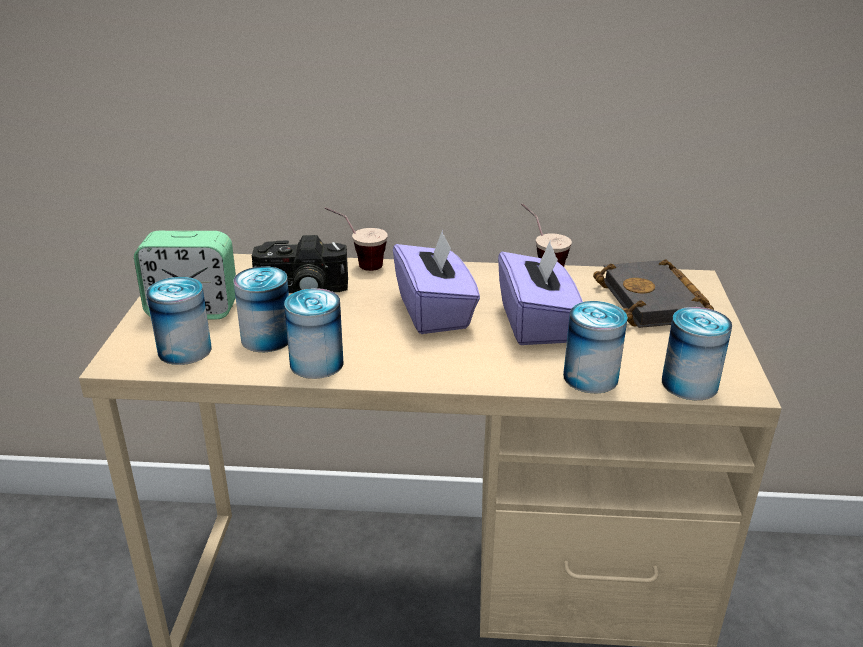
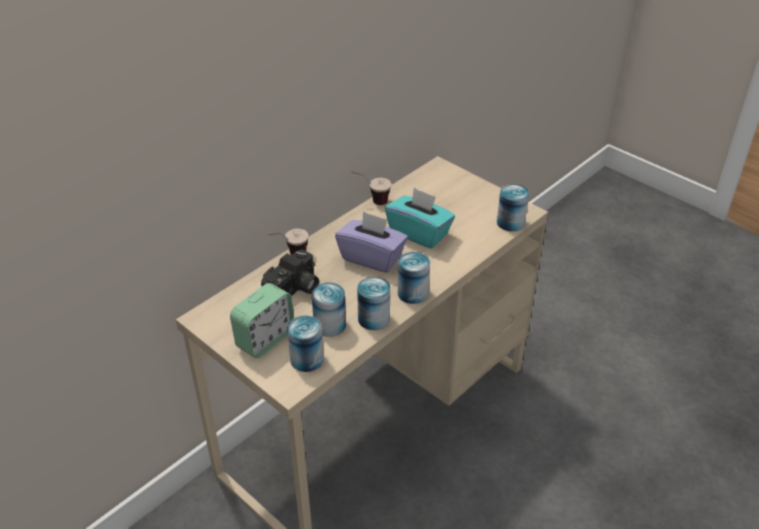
camera: 50 degrees left, 10 degrees up
(536, 323) = (419, 233): purple tissue box -> turquoise tissue box
(590, 377) = (477, 244): can -> can (413, 293)
(655, 303) = (444, 190): black book -> none

